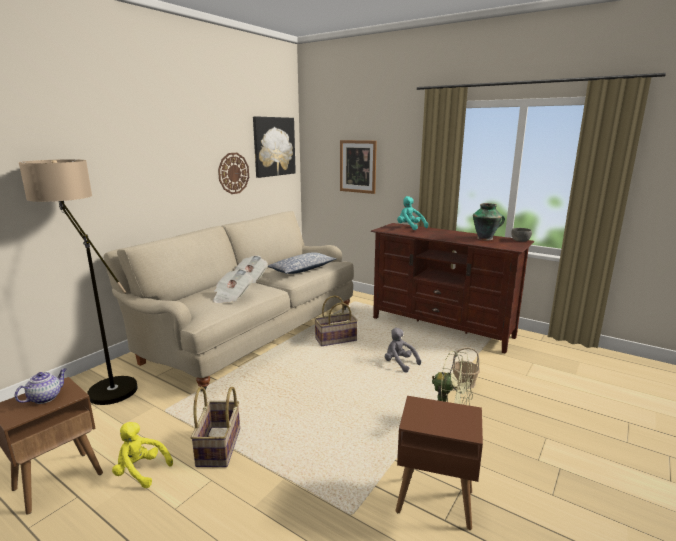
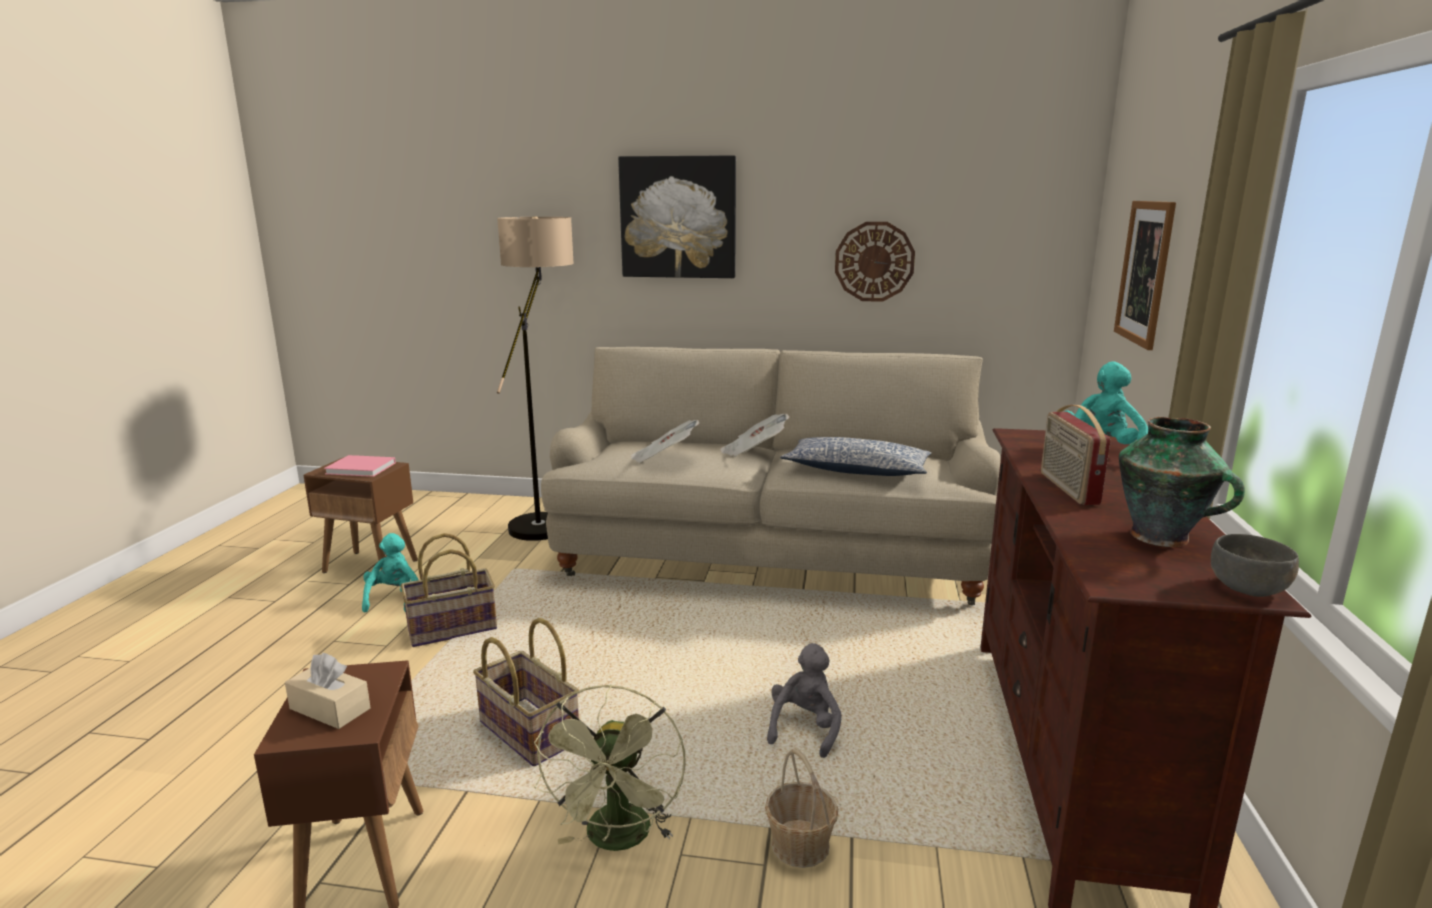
camera: 65 degrees right, 0 degrees up
(45, 397) = (362, 468): teapot -> pink book
(141, 471) = (394, 599): yellow plush toy -> turquoise plush toy
(274, 146) = (1002, 213): picture -> picture (678, 217)
(335, 340) = (828, 632): basket -> basket (527, 733)
(441, 236) = (1067, 488): none -> radio
(447, 419) = (330, 708): none -> beige tissue box

